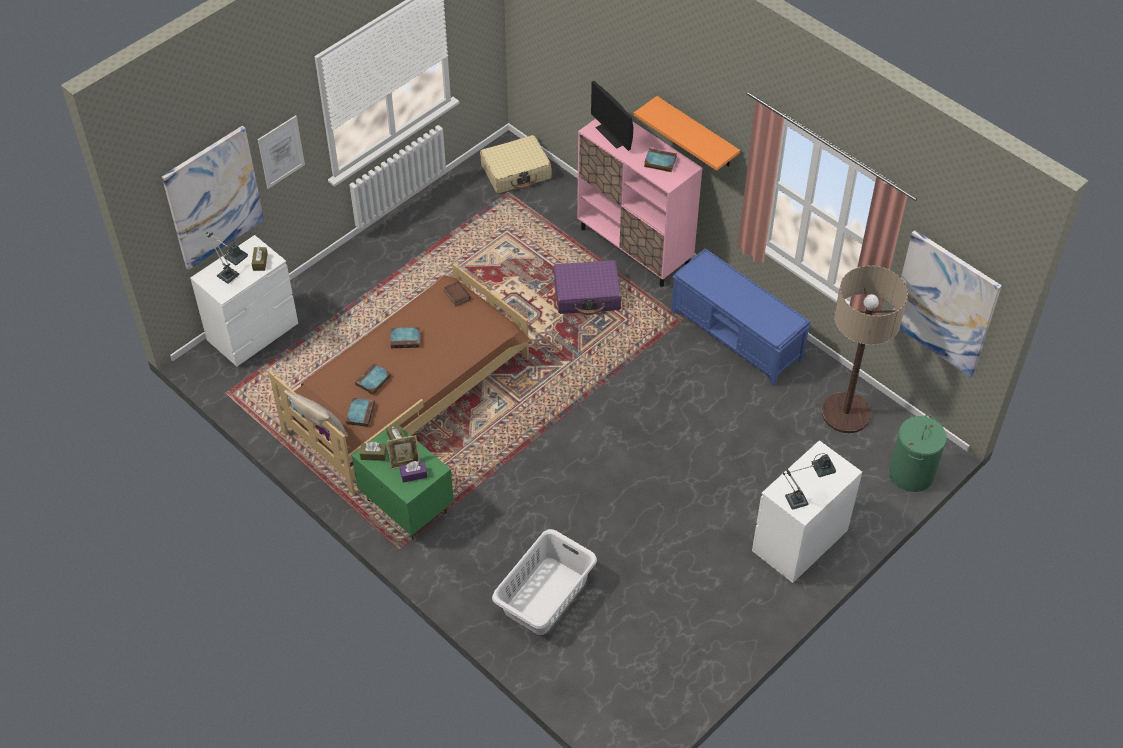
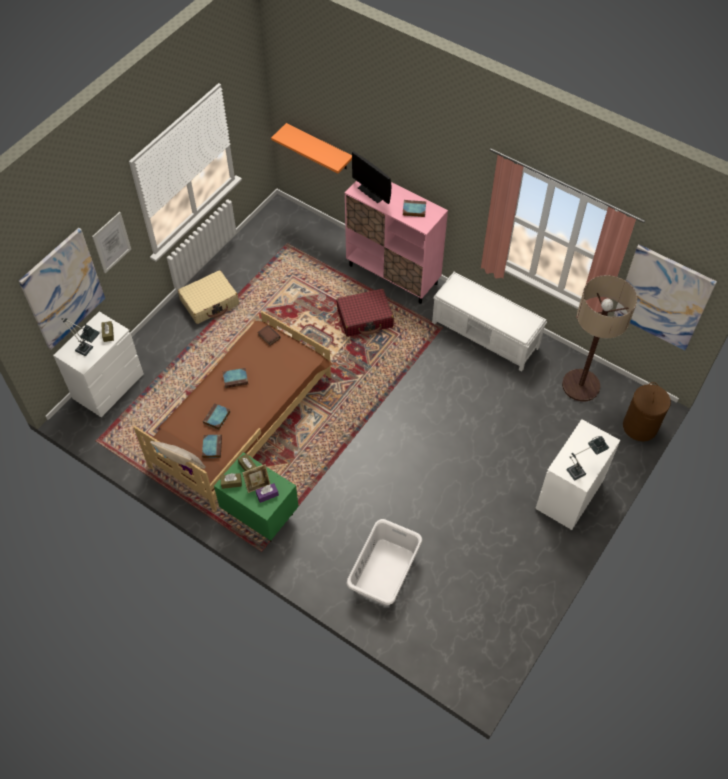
camera: 10 degrees left, 5 degrees up
(516, 172) = (290, 226): beige suitcase -> beige suitcase (210, 302)
(587, 294) = (365, 318): purple suitcase -> red suitcase
(697, 133) = (442, 184): orange shelf -> orange shelf (319, 147)
(737, 336) = (486, 335): blue bench -> white bench
(911, 474) = (640, 427): green laundry basket -> brown laundry basket

